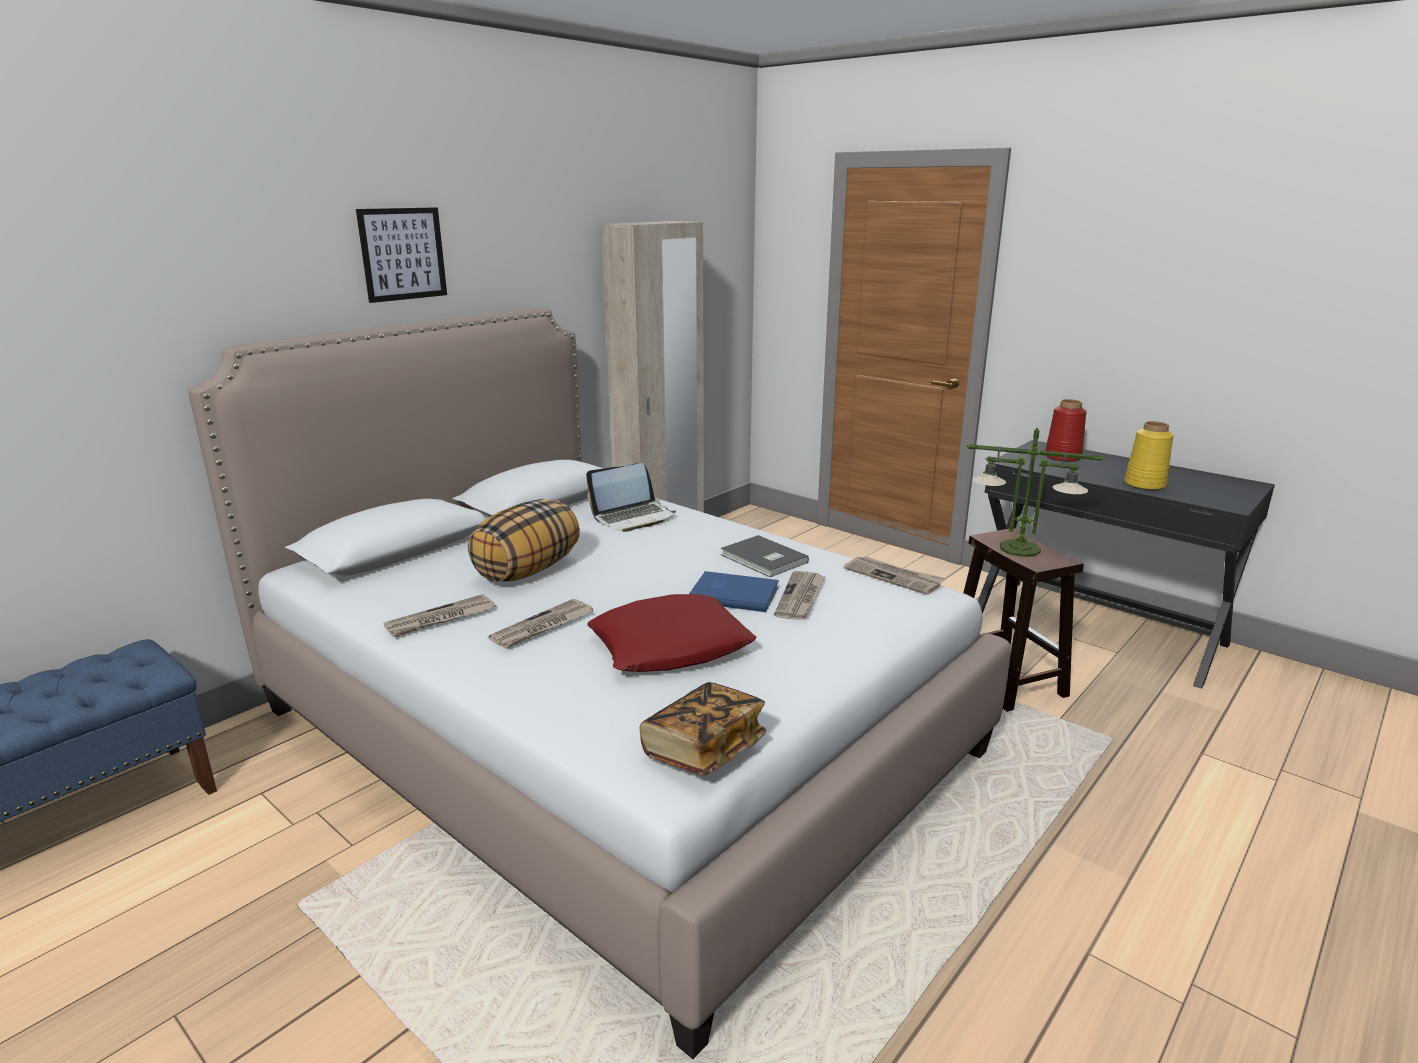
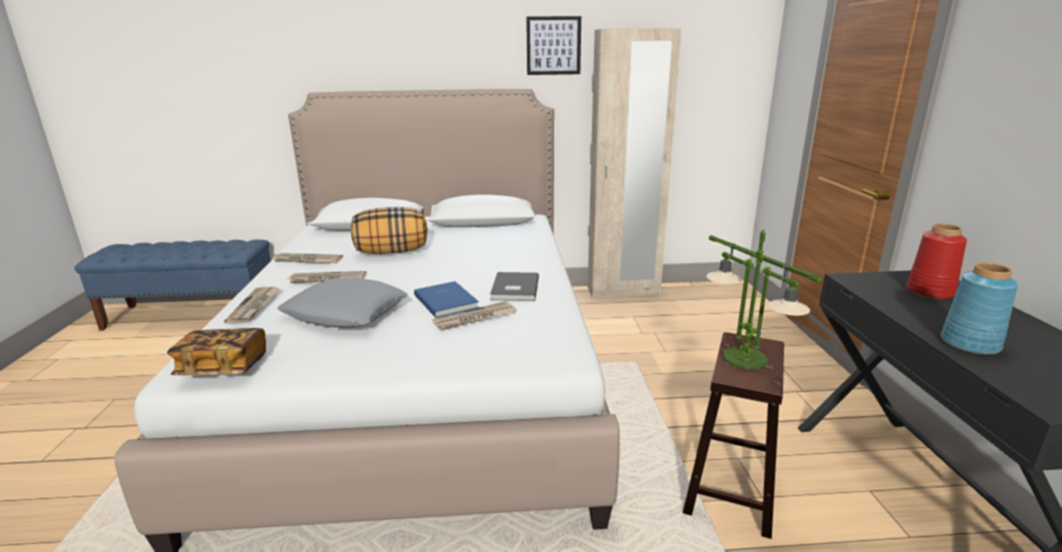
camera: 45 degrees right, 0 degrees up
(403, 254) = (429, 46): picture -> picture (553, 46)
(633, 517) = (507, 242): laptop -> none
(670, 646) = (345, 312): red pillow -> grey pillow
(894, 577) = (566, 332): newspaper -> newspaper (254, 306)
(1144, 485) = (969, 344): yellow vase -> blue vase

